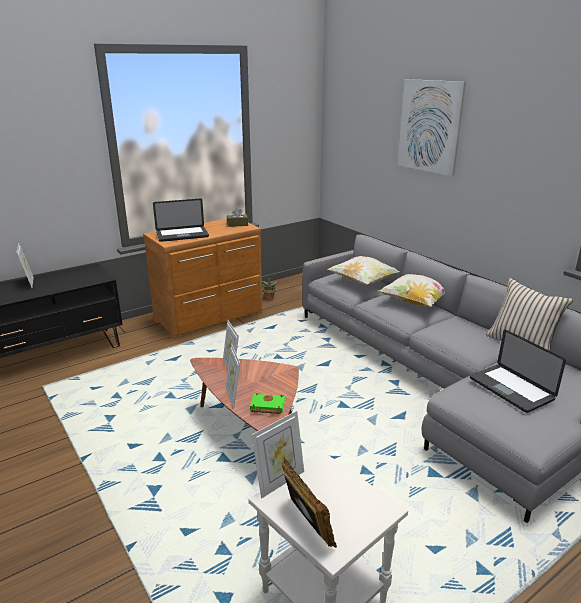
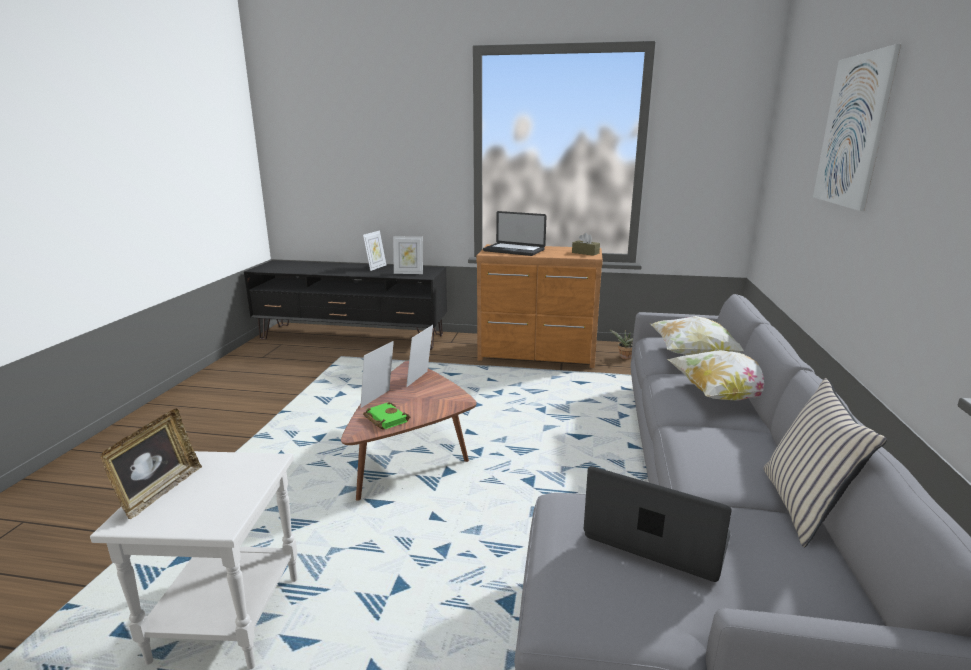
camera: 45 degrees right, 5 degrees down
(279, 481) = (218, 453): picture frame -> picture frame (408, 273)
(511, 389) = (656, 537): laptop -> laptop turned 105 degrees clockwise

